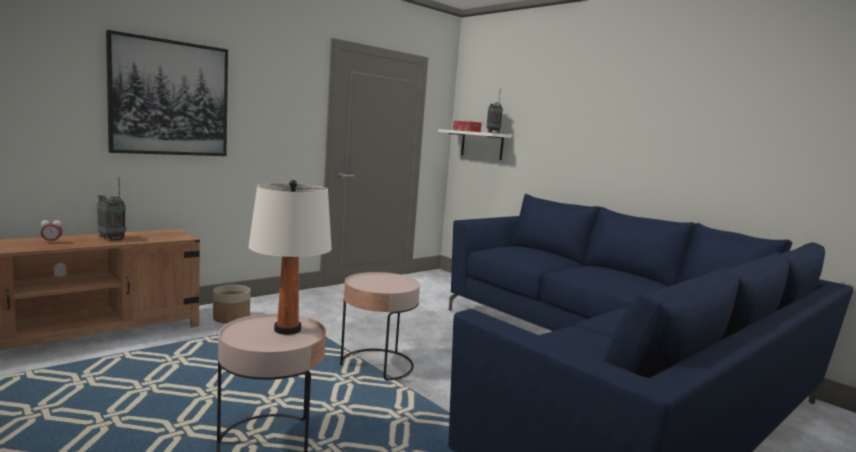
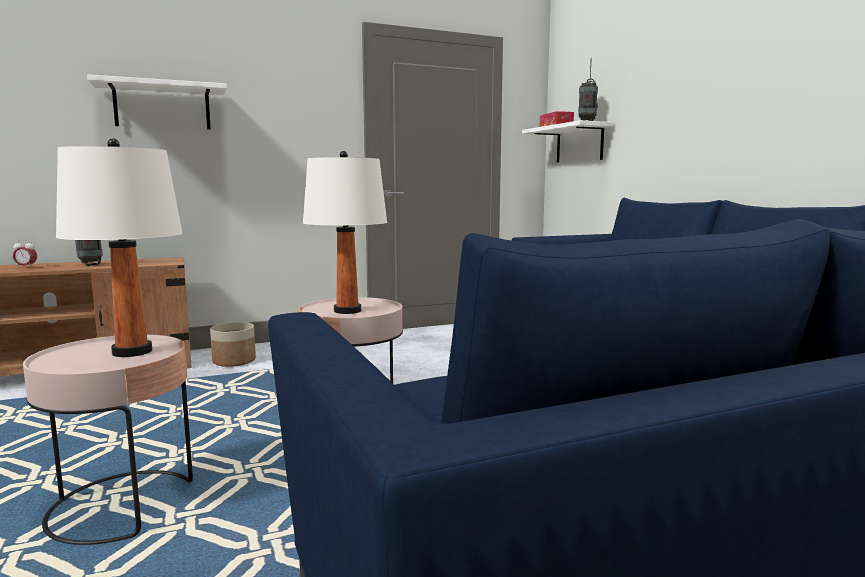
camera: 20 degrees right, 0 degrees up
(170, 98) = (162, 107): picture -> white shelf
(383, 286) = (348, 311): none -> white table lamp

